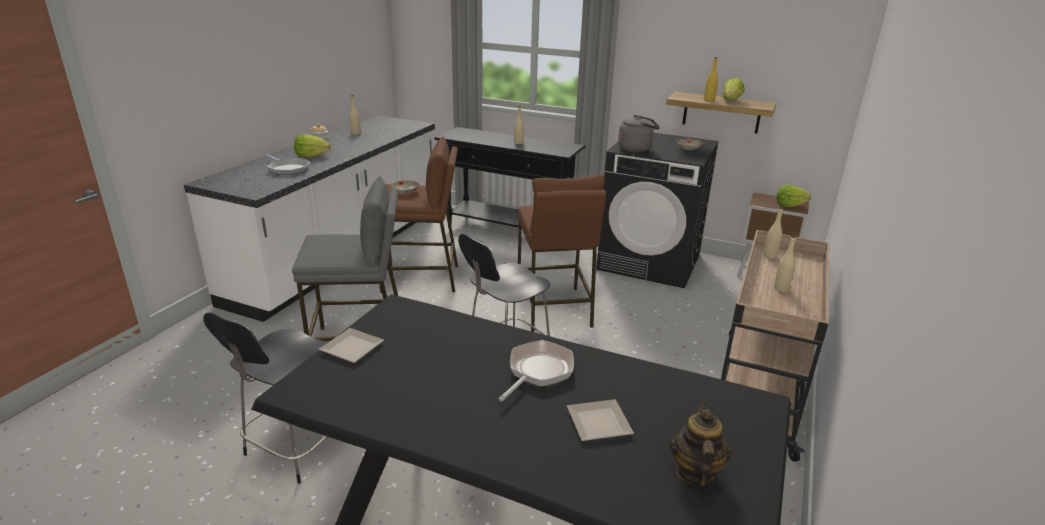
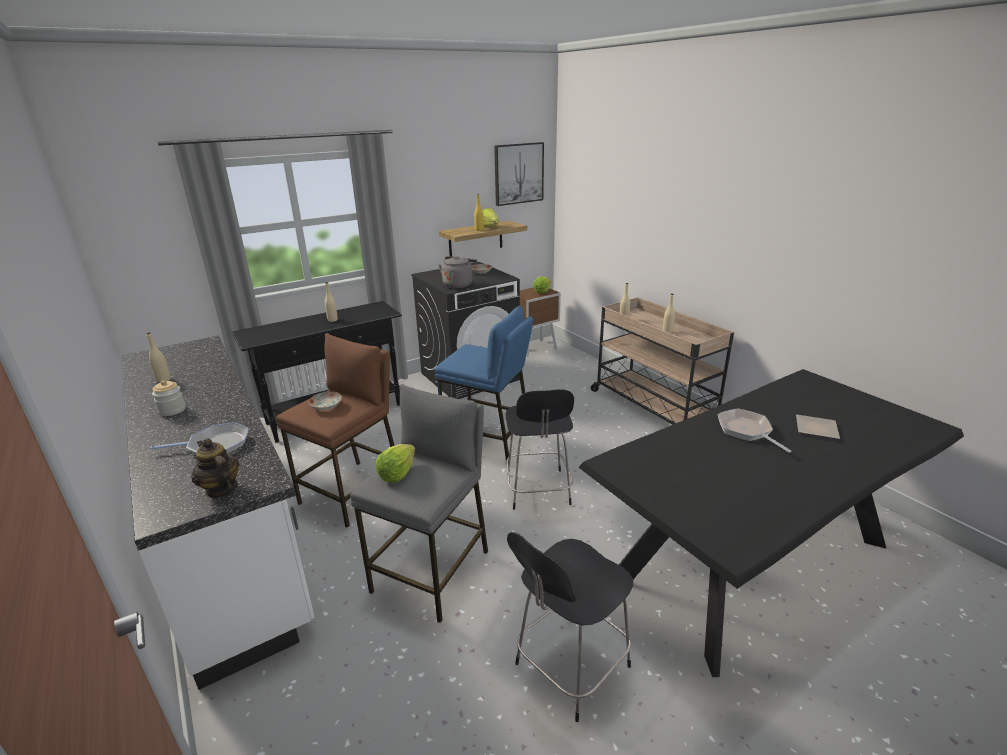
camera: 55 degrees left, 0 degrees up
(296, 447) = (569, 667): black chair -> black chair turned 75 degrees clockwise
(311, 156) = (194, 421): lettuce -> lettuce (397, 474)
(352, 349) = (674, 503): plate -> none
(553, 309) = (488, 441): brown stool -> blue stool
(695, 472) = (871, 417): teapot -> teapot (221, 489)
(805, 45) = (518, 173): none -> picture

